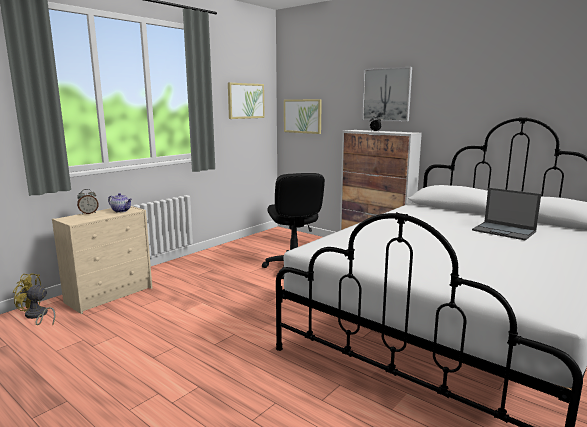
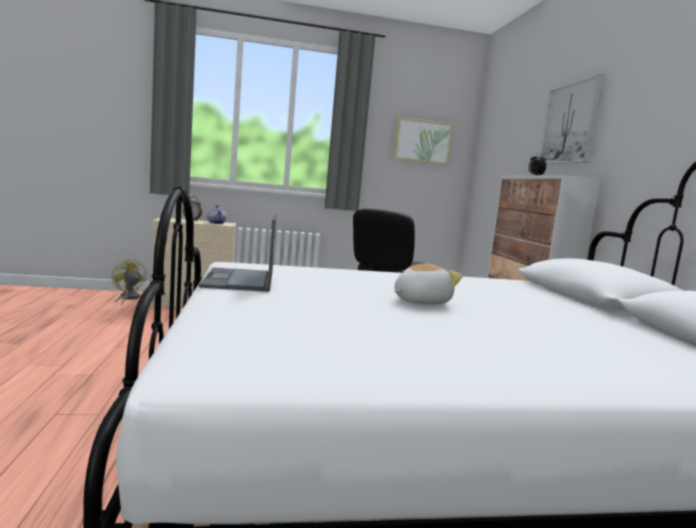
camera: 40 degrees right, 5 degrees down
(302, 116) = (491, 164): picture -> none
(448, 239) = (420, 301): none -> plush toy
(504, 231) = (553, 323): laptop -> laptop (239, 280)

